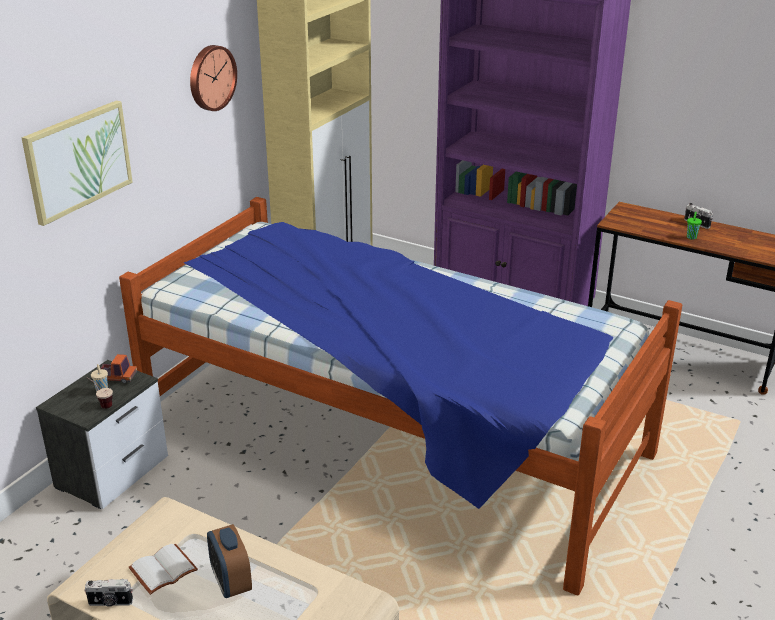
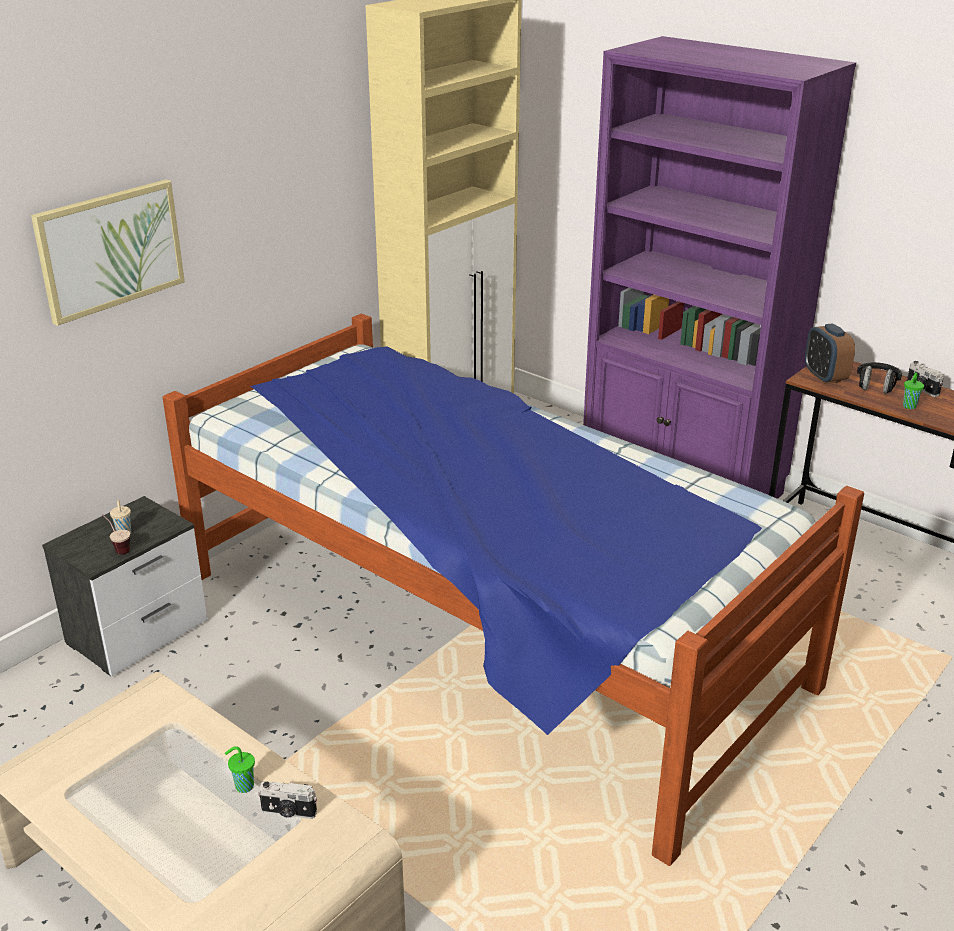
camera: 10 degrees right, 0 degrees up
(110, 603) = (46, 797): camera -> camera (288, 812)
(117, 377) = (147, 518): toy truck -> none
(163, 571) = (122, 766): white book -> none
(211, 77) = (302, 161): wall clock -> none
(231, 583) = (198, 792): alarm clock -> alarm clock (825, 377)
(265, 574) = (243, 786): none -> green cup
(663, 224) = (876, 386): none -> black headphones

